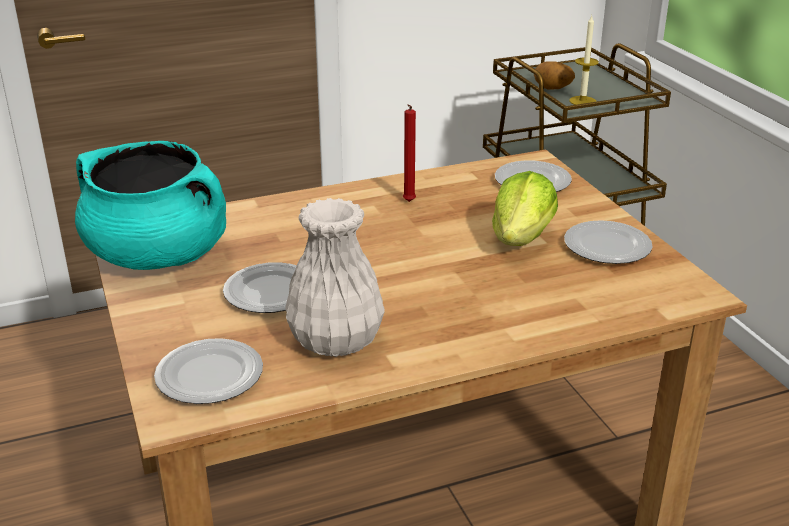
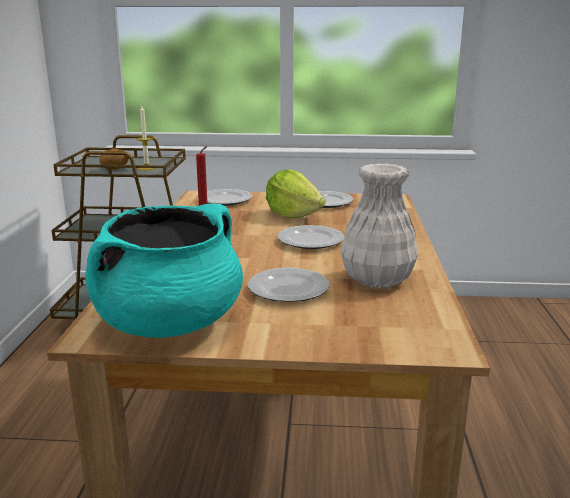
camera: 65 degrees left, 10 degrees down
(210, 375) = (395, 327): plate -> plate (310, 240)

